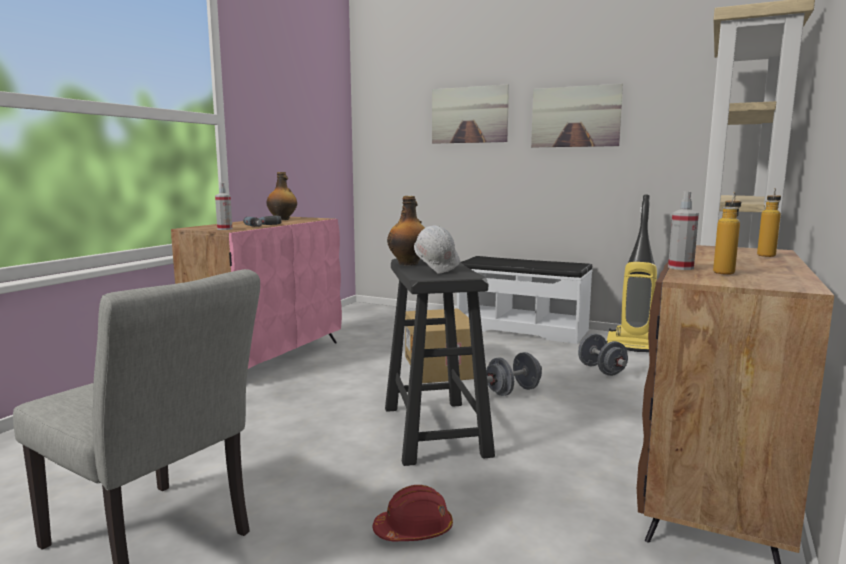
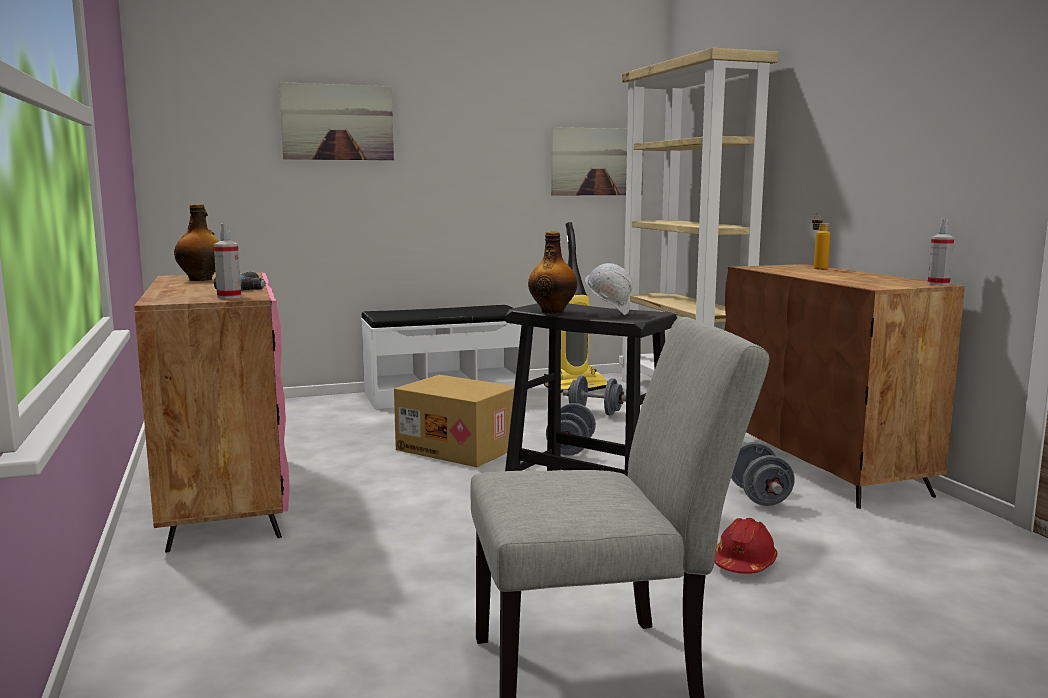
camera: 45 degrees left, 0 degrees up
(569, 485) = (759, 497): none -> grey dumbbell
(575, 117) = (475, 133): picture -> picture (597, 162)
(680, 268) = (834, 281): spray bottle -> spray bottle (938, 284)
(725, 272) = (864, 280): bottle -> none

